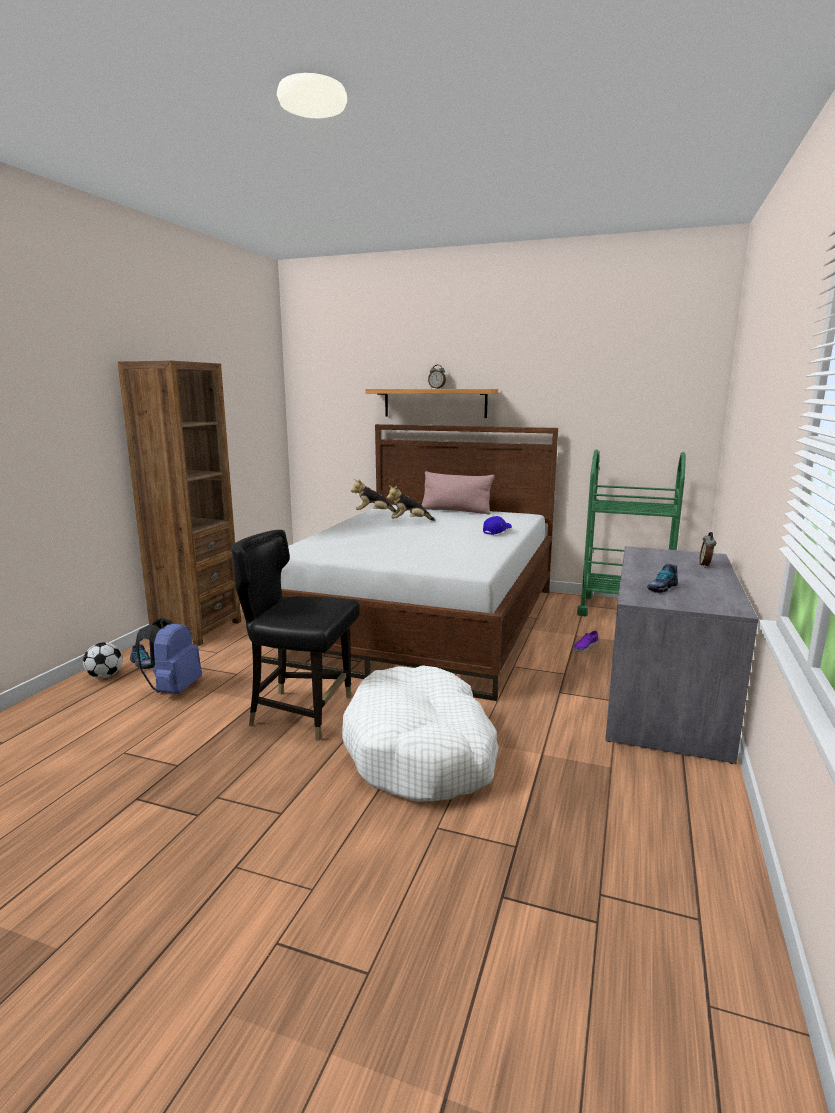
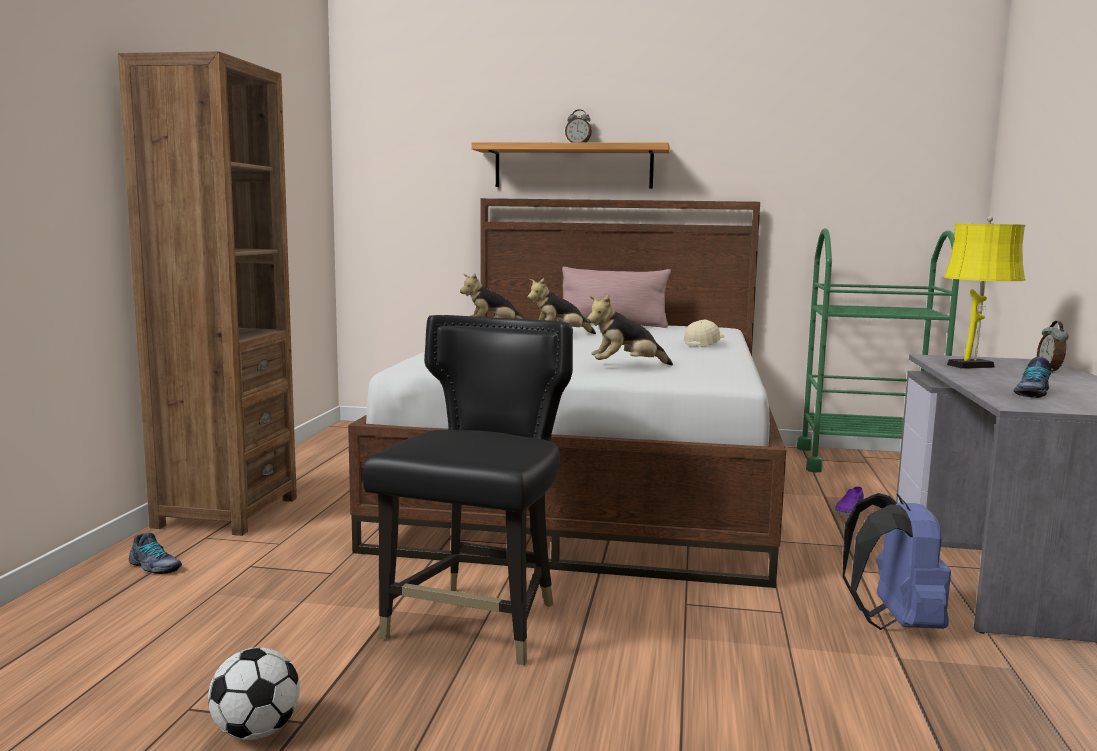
camera: 10 degrees left, 5 degrees down
(105, 676) = (93, 589): football -> football (256, 732)
(174, 689) = (232, 602): blue backpack -> blue backpack (895, 623)
(301, 712) = (477, 623): black chair -> black chair turned 105 degrees clockwise
(421, 554) = (626, 367): none -> plush toy
(421, 752) = (712, 668): white dog bed -> none
(497, 532) = (704, 344): blue cap -> beige cap
(656, 559) = (974, 366): none -> yellow table lamp

